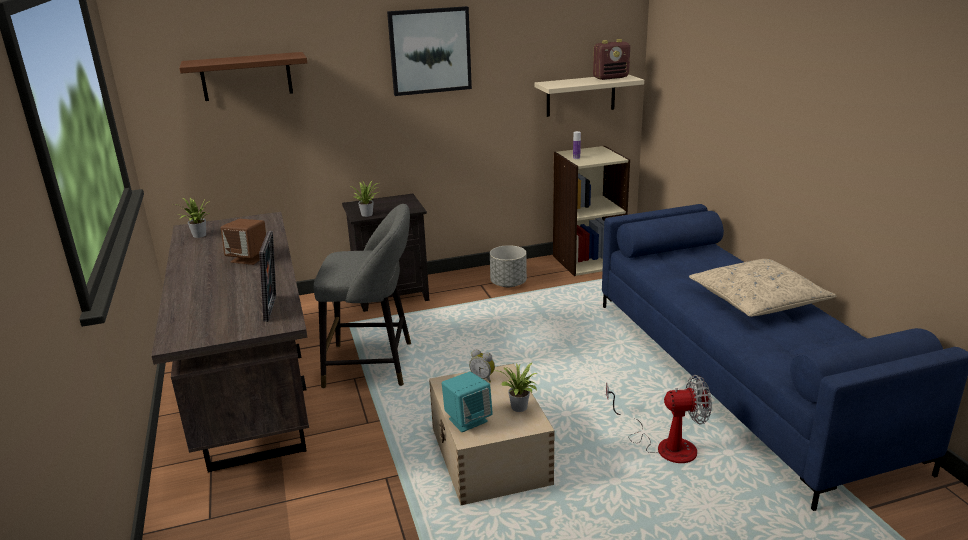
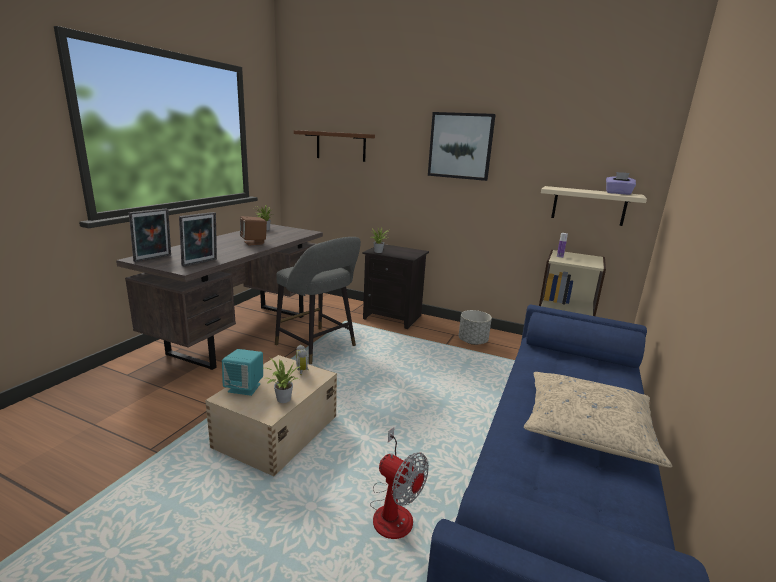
camera: 40 degrees right, 5 degrees down
(197, 331) = (154, 258): none -> picture frame
(611, 77) = (618, 193): radio -> purple tissue box

